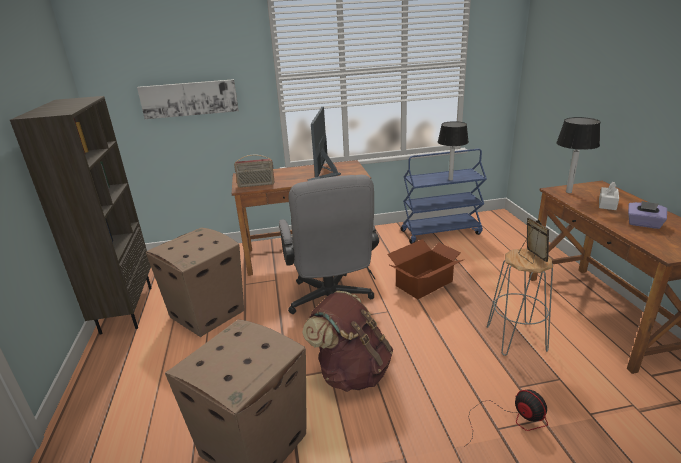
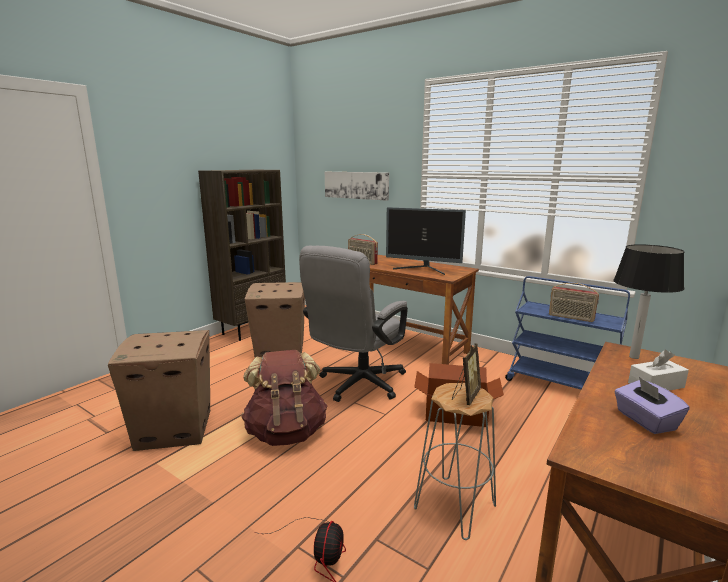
camera: 45 degrees right, 10 degrees down
(324, 174) = (423, 270): monitor -> monitor turned 120 degrees counterclockwise
(450, 179) = (571, 318): table lamp -> radio

